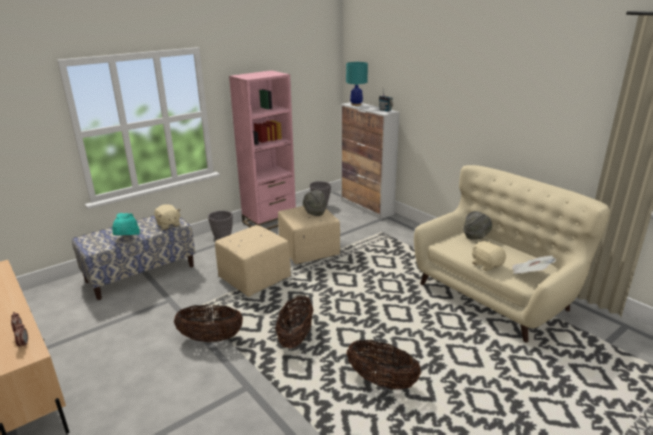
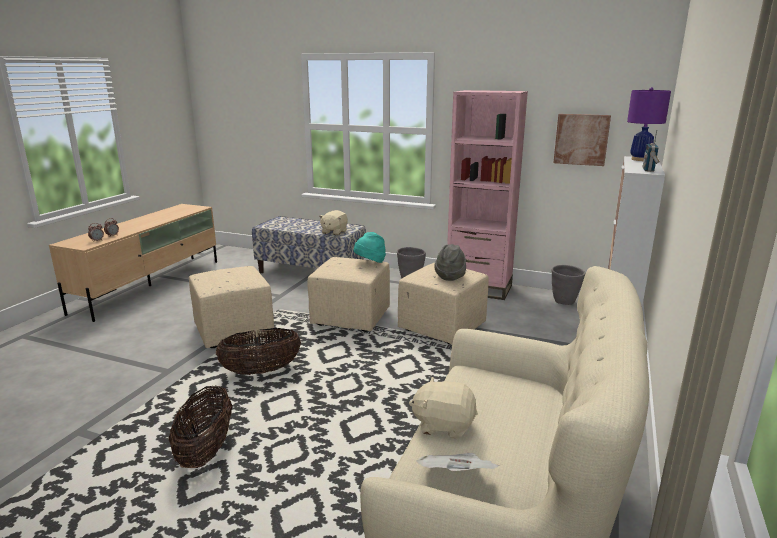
camera: 60 degrees right, 5 degrees down
(127, 238) = (293, 228): turquoise hat -> turquoise hat (370, 263)
(211, 338) = (233, 331): basket -> beige ottoman
(304, 97) = (581, 139): none -> picture
(356, 104) = (640, 159): turquoise table lamp -> purple table lamp
(476, 236) = (543, 398): grey hat -> none
(486, 265) = (443, 425): beige plush toy -> beige plush toy turned 105 degrees counterclockwise

